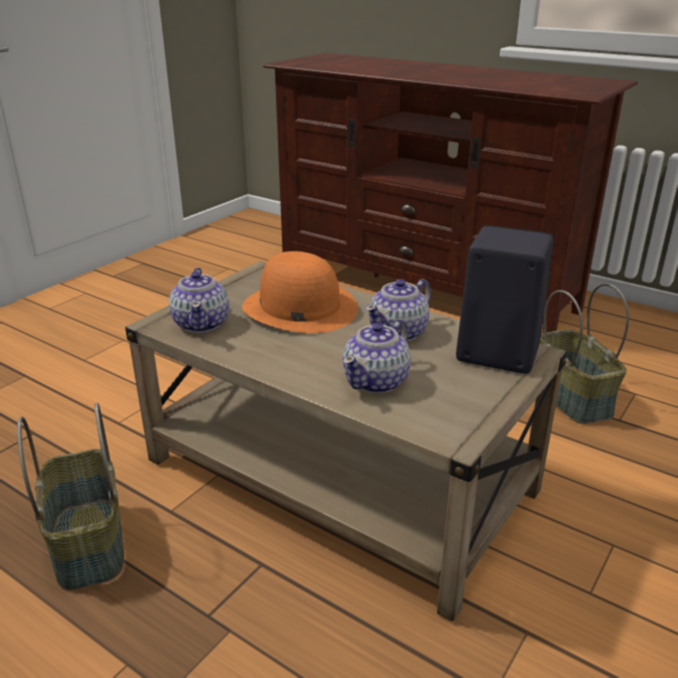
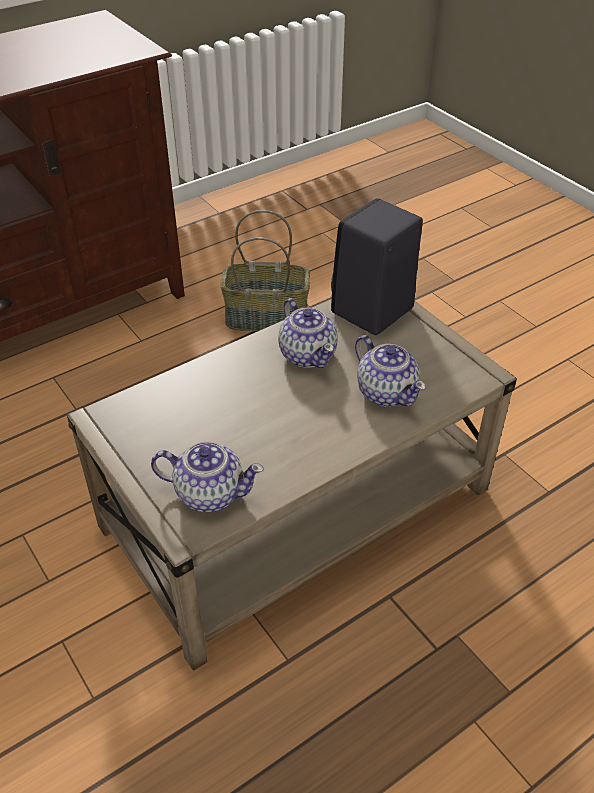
camera: 70 degrees left, 15 degrees up
(86, 543) = (307, 748): basket -> none
(299, 307) = (216, 407): orange hat -> none

